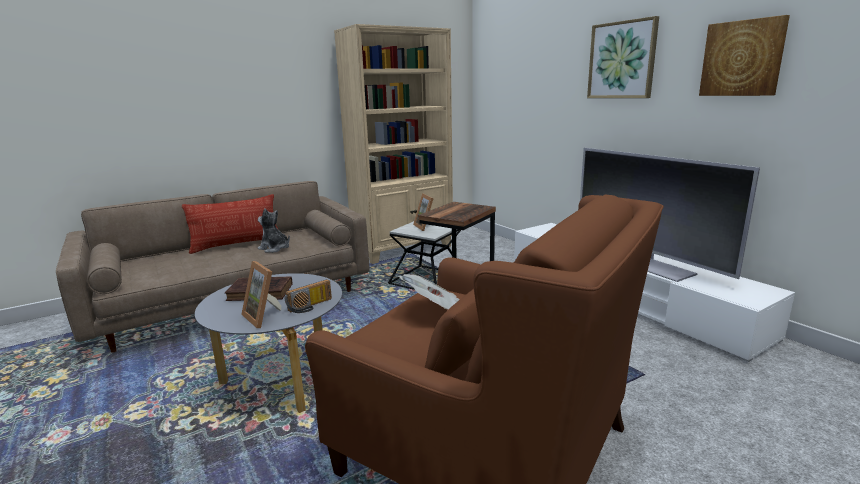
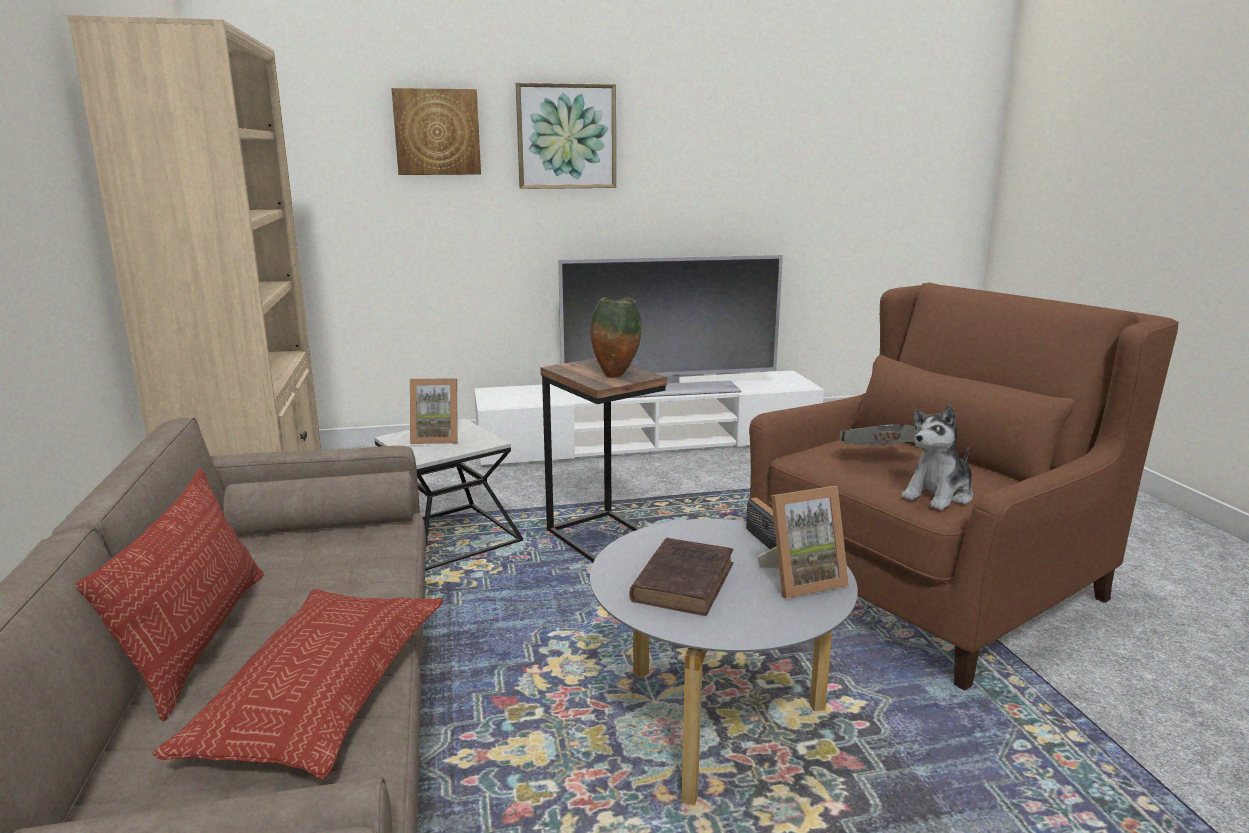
camera: 70 degrees left, 0 degrees up
(203, 265) = (322, 689): none -> pillow
(275, 248) = (324, 586): plush toy -> plush toy (939, 495)
(450, 213) = (615, 376): none -> vase
(742, 58) = (715, 144): picture -> picture (437, 132)

